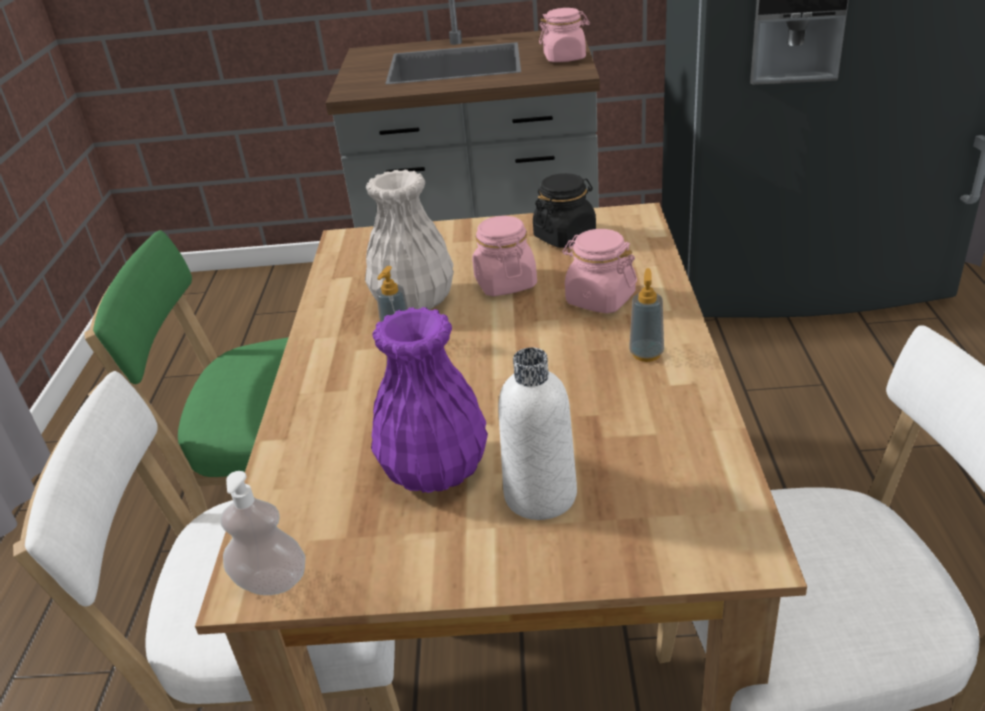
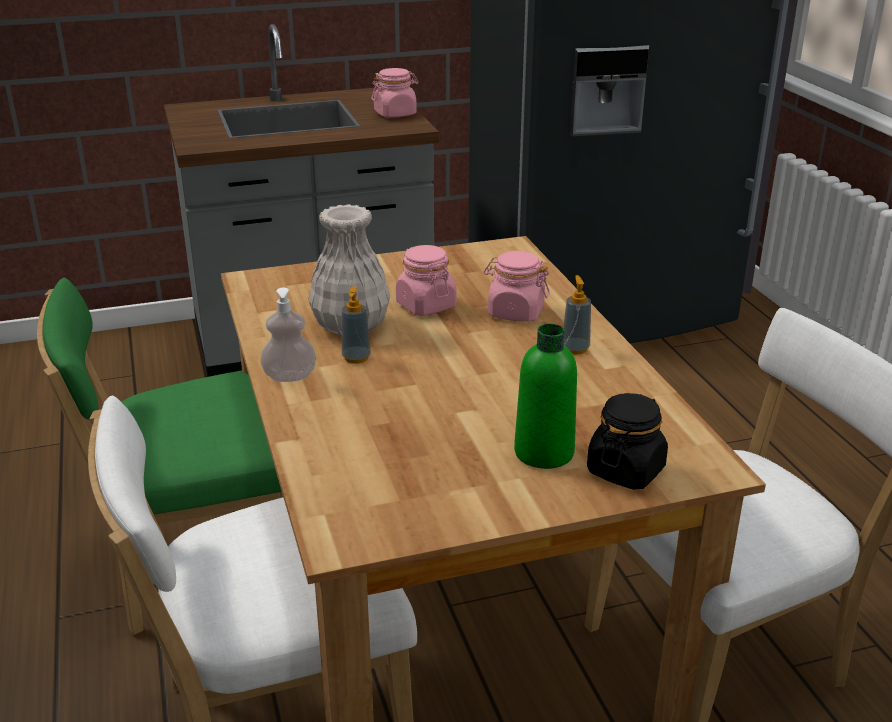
camera: 20 degrees left, 5 degrees down
(271, 582) = (355, 537): soap dispenser -> soap dispenser (290, 376)
(436, 470) = (448, 445): purple vase -> none
(540, 495) = (544, 452): white bottle -> green bottle
(565, 236) = (458, 266): black jar -> black jar (625, 470)

